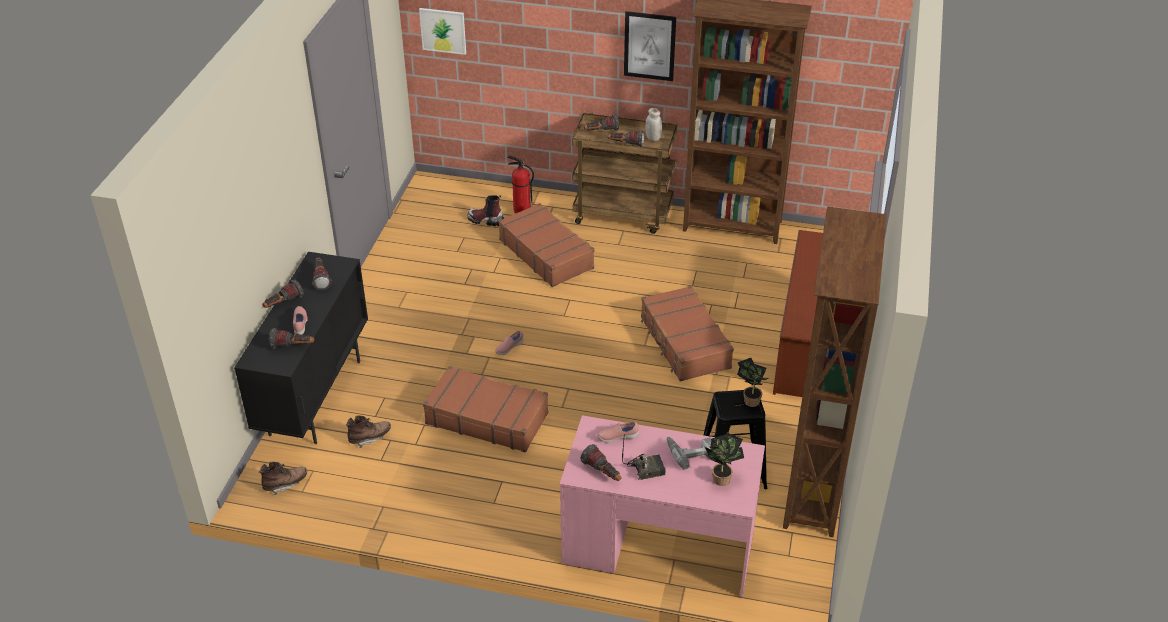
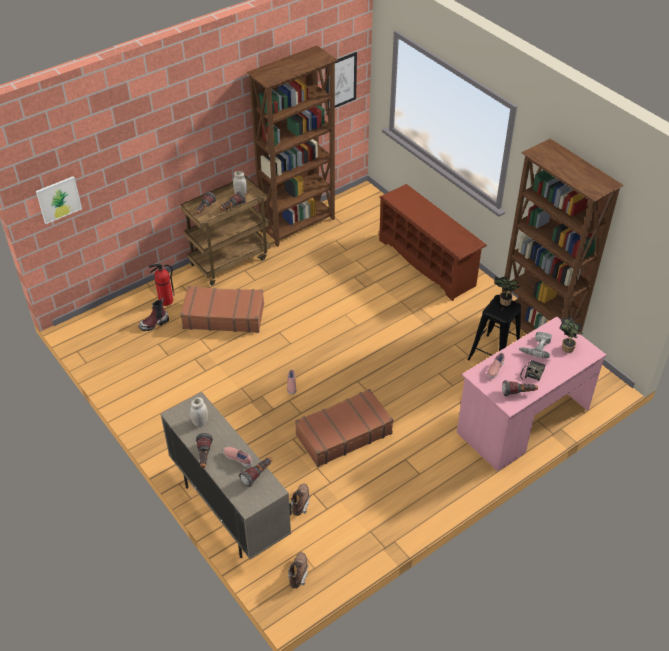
camera: 50 degrees left, 5 degrees up
(316, 397) = (230, 511): black cabinet -> beige cabinet
(321, 279) = (200, 422): flashlight -> white jar
(649, 46) = (217, 128): picture -> picture (340, 81)
(684, 343) = (373, 308): brown suitcase -> none

